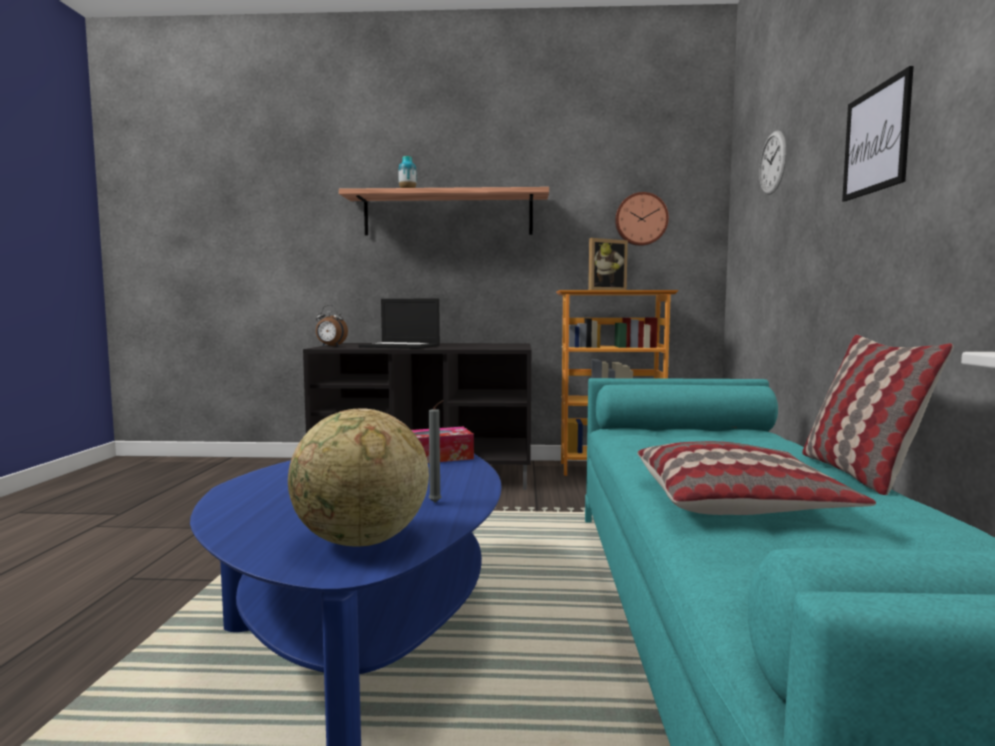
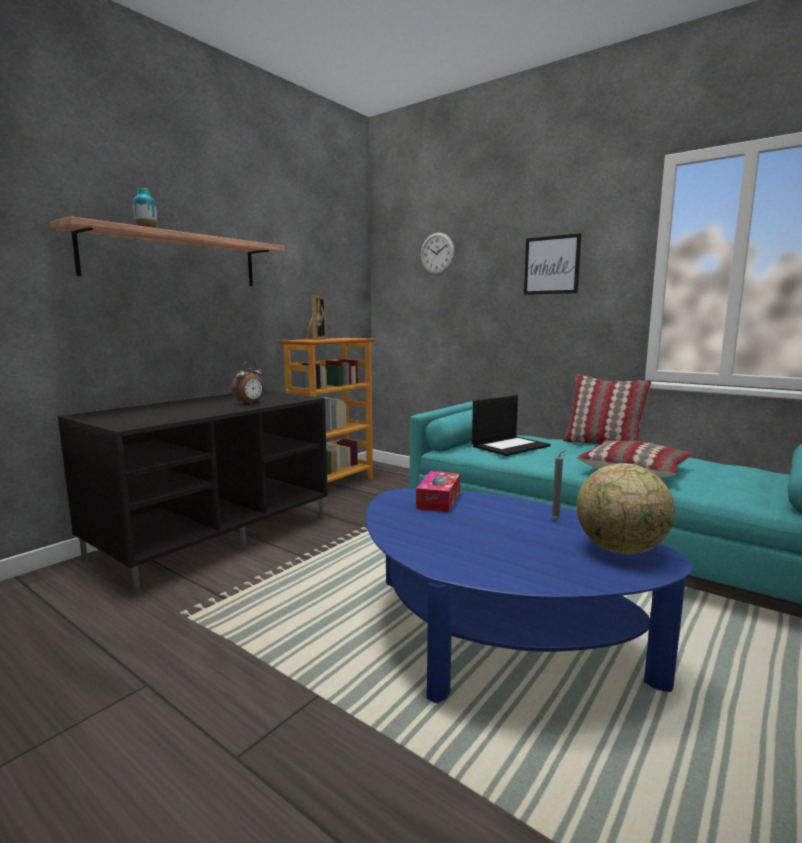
camera: 55 degrees left, 5 degrees up
(330, 346) = (108, 422): alarm clock -> alarm clock (250, 403)
(401, 346) = (193, 410): laptop -> laptop (510, 446)
(641, 219) = (325, 278): wall clock -> none

